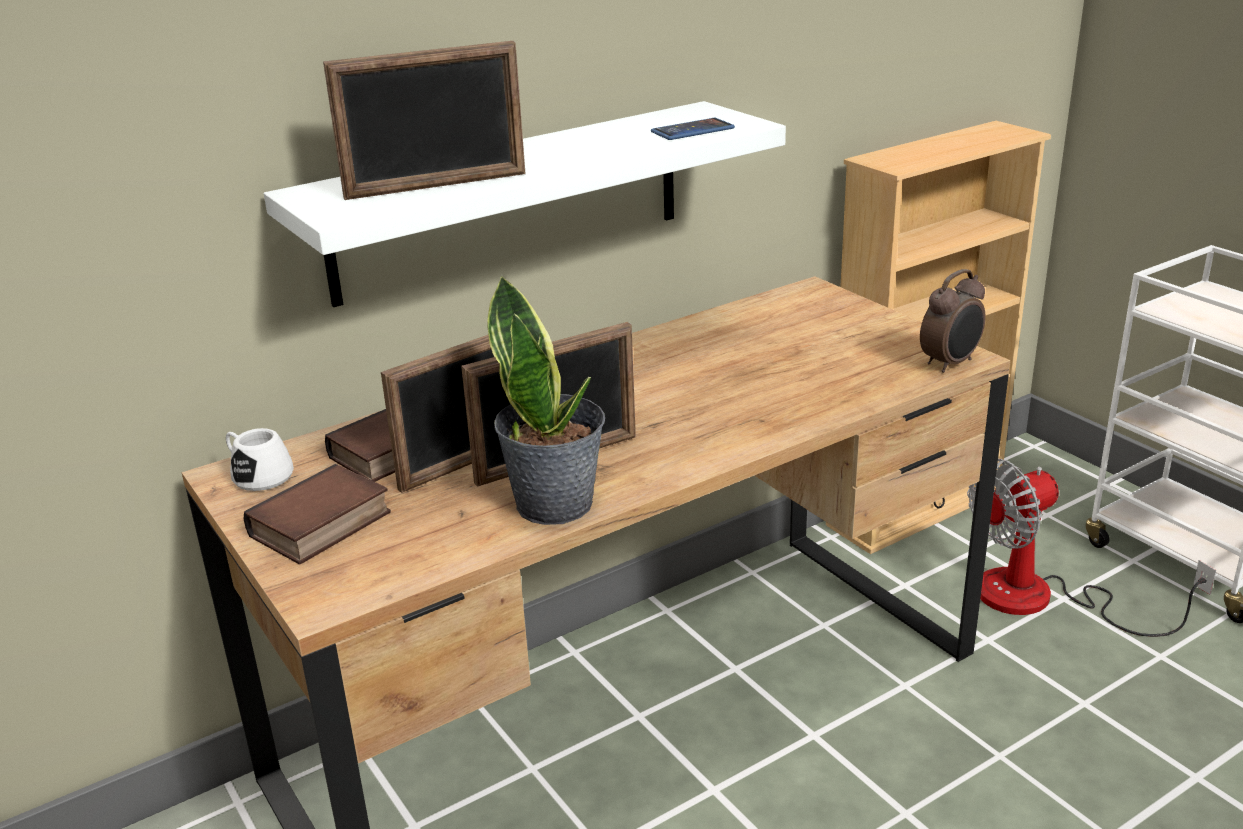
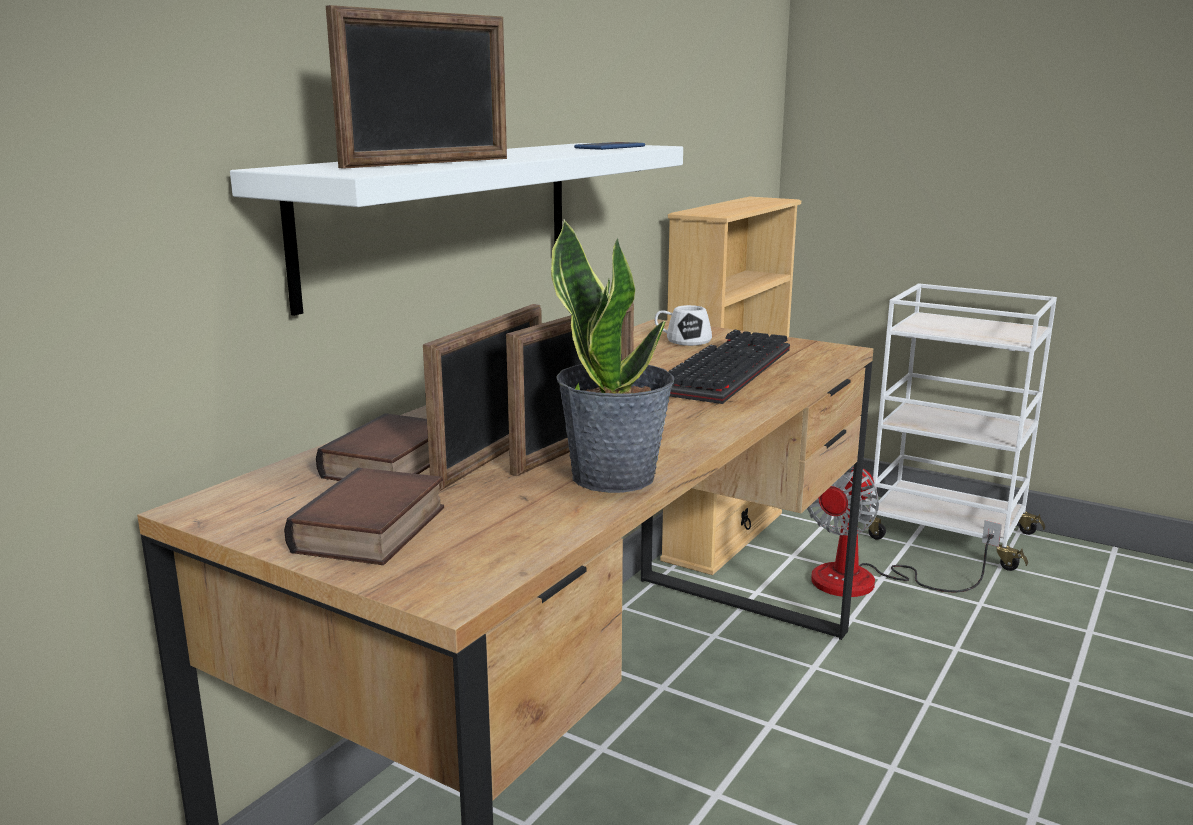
camera: 25 degrees left, 10 degrees down
(257, 475) = (245, 503): white mug -> white mug (682, 341)
(804, 372) = (725, 370): none -> keyboard
(951, 364) = (833, 354): alarm clock -> none

